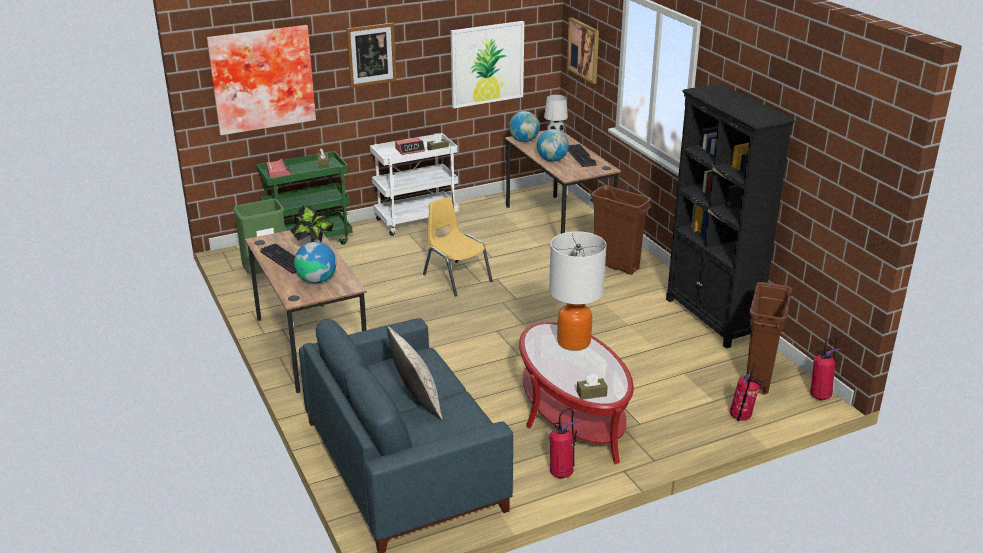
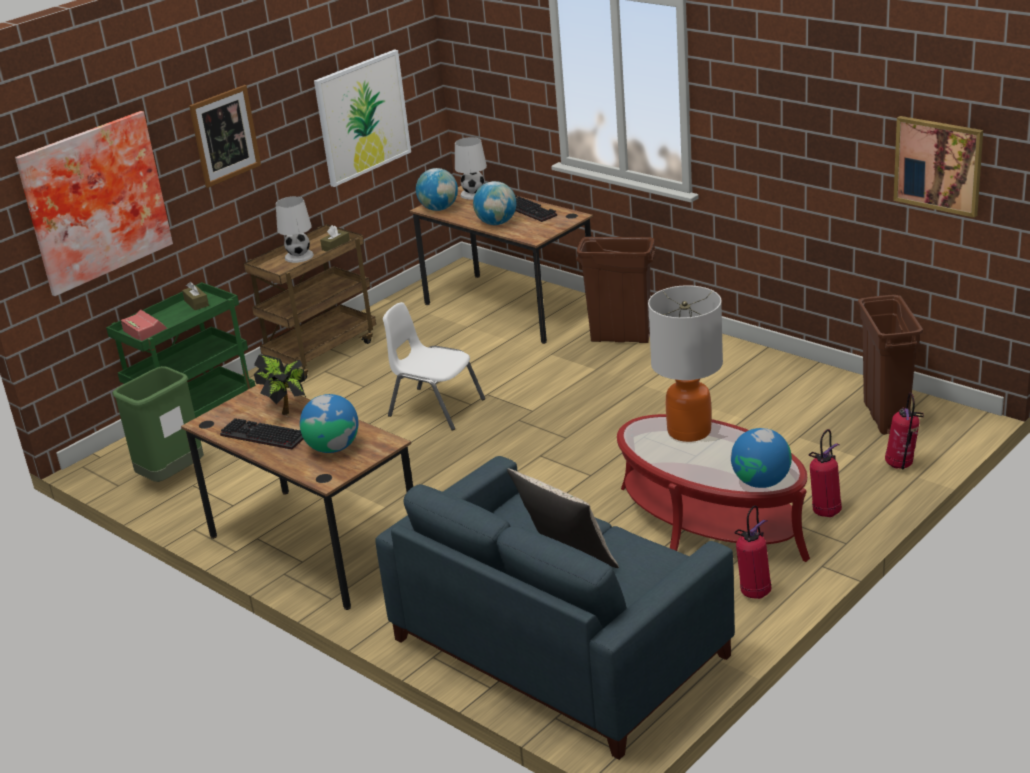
camera: 20 degrees left, 0 degrees up
(410, 150) = (299, 256): alarm clock -> white table lamp
(416, 220) = (321, 352): white cart -> brown cart
(456, 278) = (436, 408): yellow chair -> white chair
(584, 50) = (486, 71): picture -> picture (938, 165)
(591, 393) = (761, 482): brown tissue box -> globe
(711, 319) = (780, 366): black bookcase -> none
(820, 396) = (963, 415): fire extinguisher -> fire extinguisher (825, 511)

